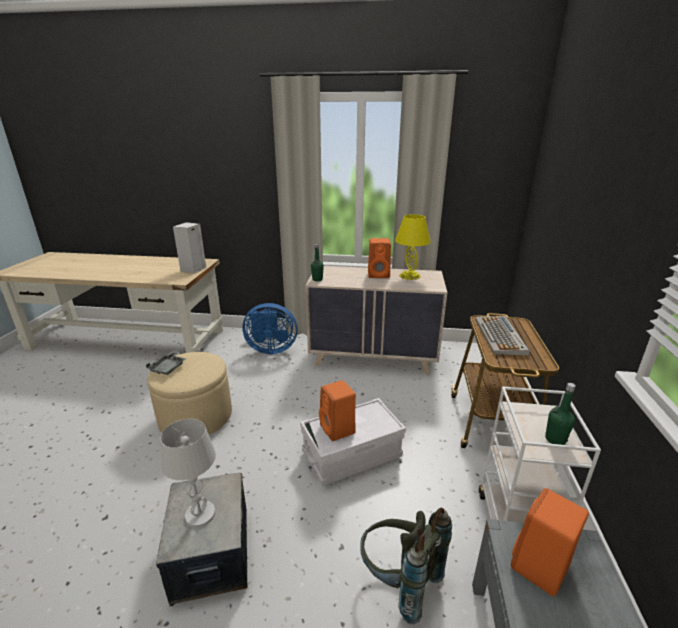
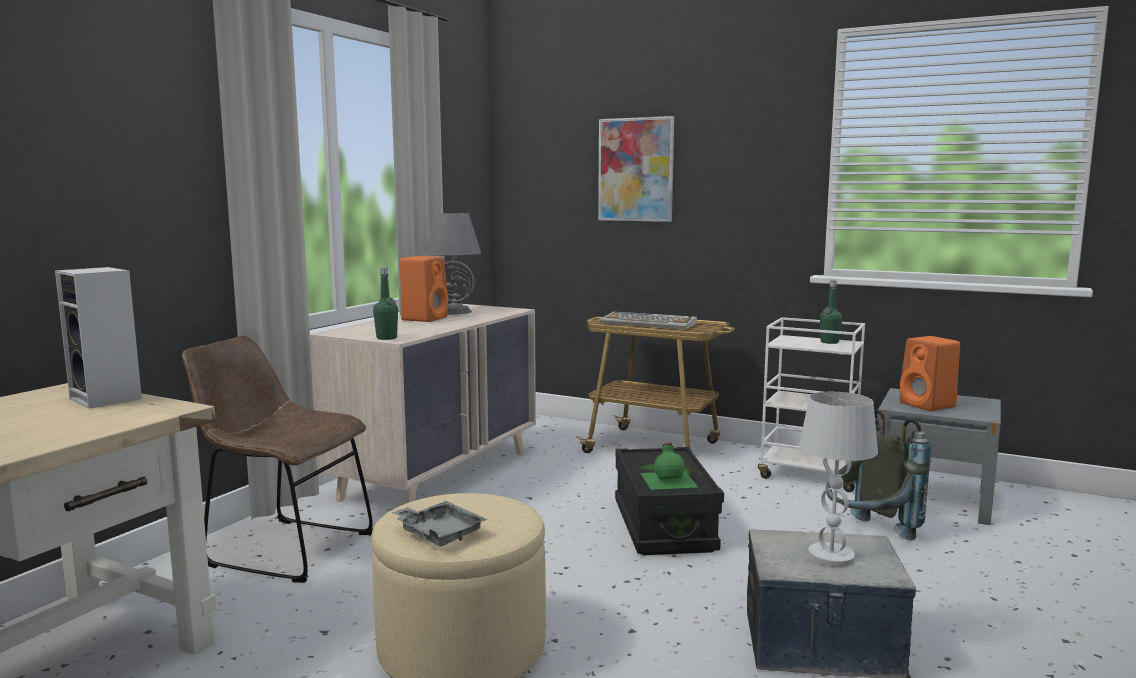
camera: 70 degrees left, 15 degrees down
(270, 349) = (284, 548): blue fan -> brown chair
(338, 430) = (669, 479): orange speaker -> green bottle
(352, 455) = (663, 526): white storage box -> black storage box
(409, 276) = (454, 311): yellow table lamp -> grey table lamp
(575, 204) = (636, 170): none -> picture

